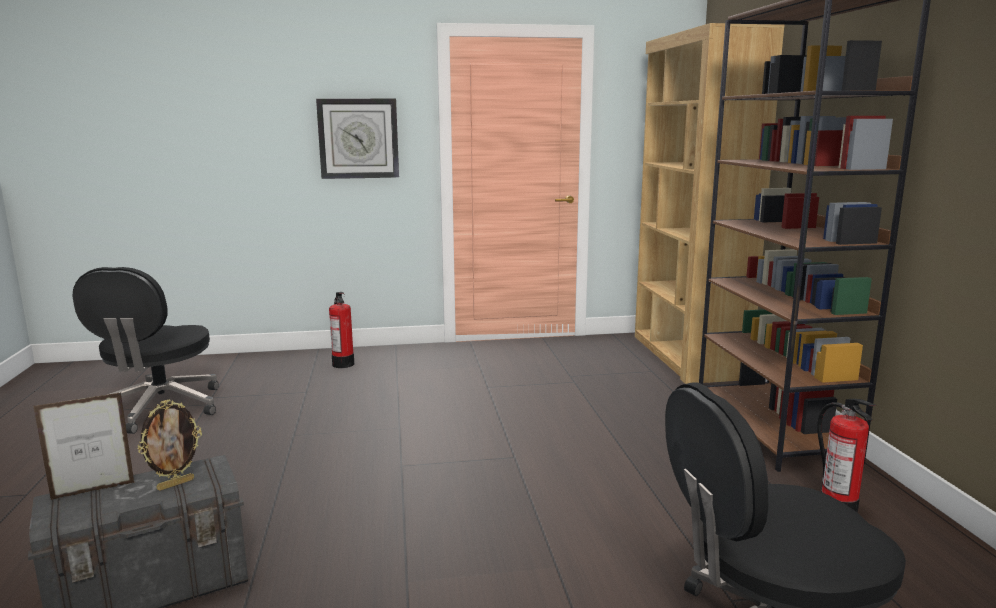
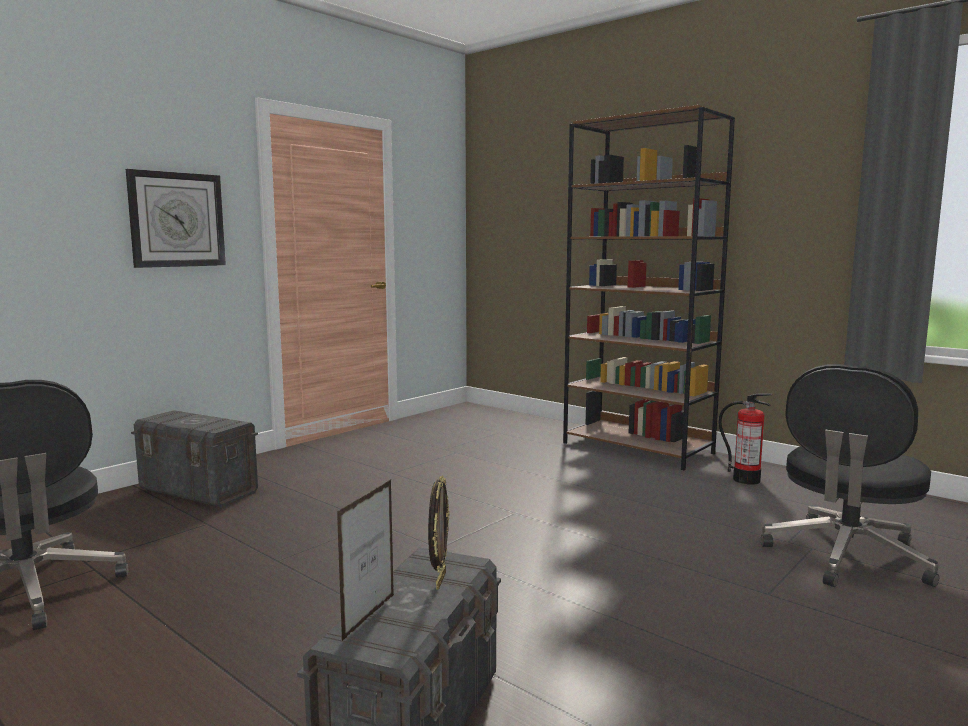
camera: 40 degrees left, 5 degrees down
(343, 364) = (198, 491): fire extinguisher -> grey storage box
(686, 356) = (503, 418): brown bookcase -> none

